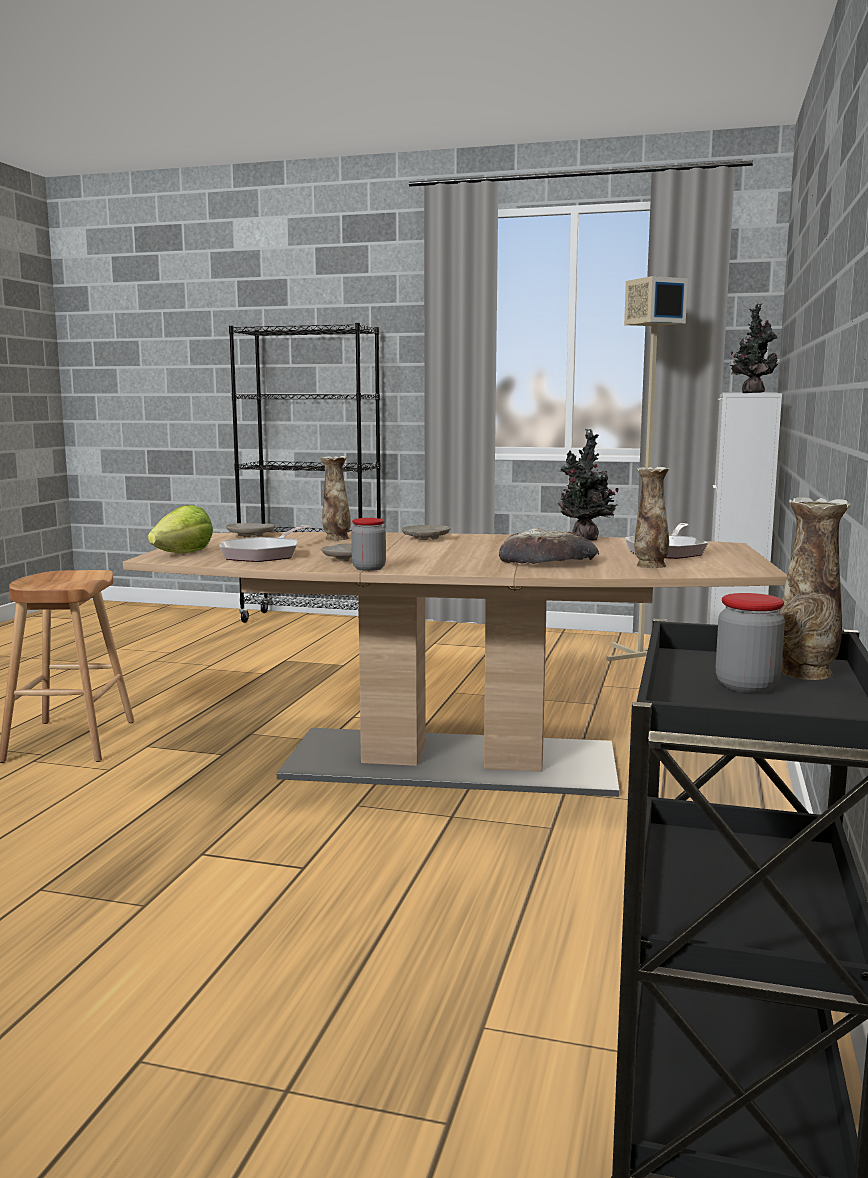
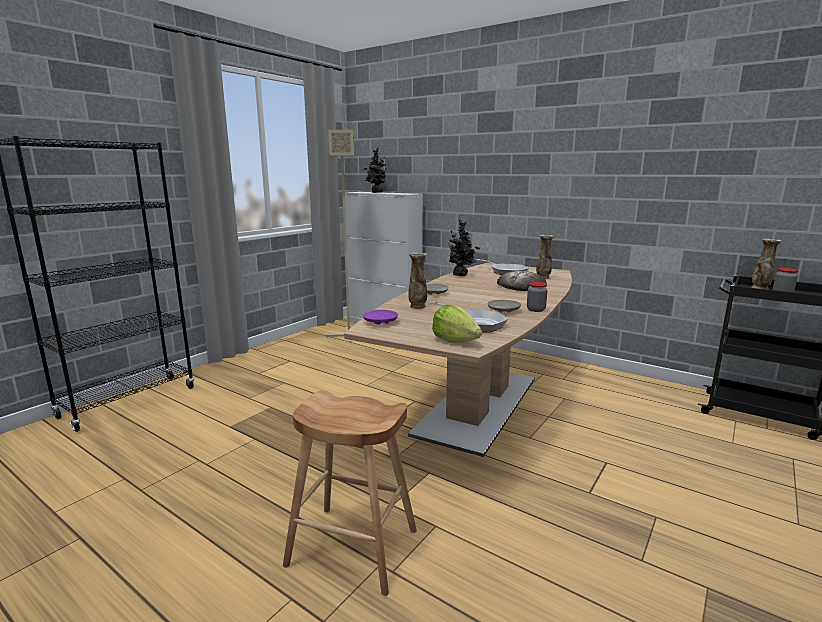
camera: 70 degrees left, 5 degrees up
(251, 535) = (380, 322): beige plate -> purple plate

